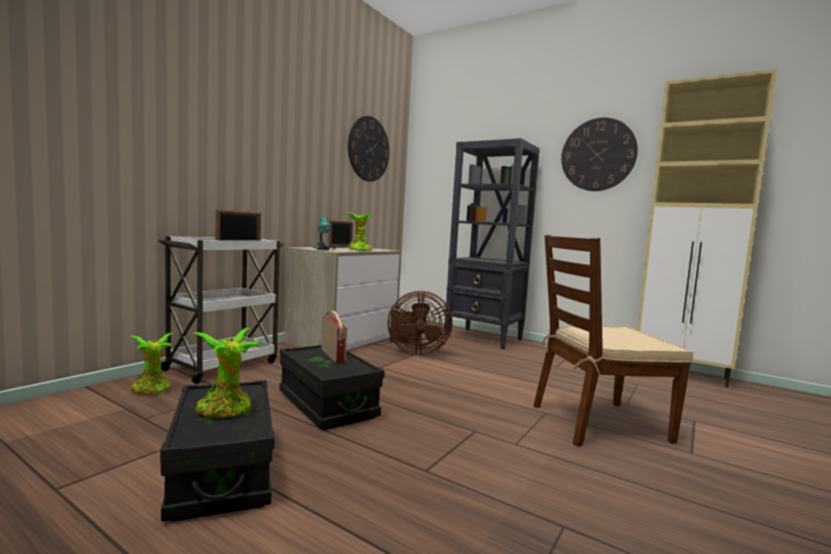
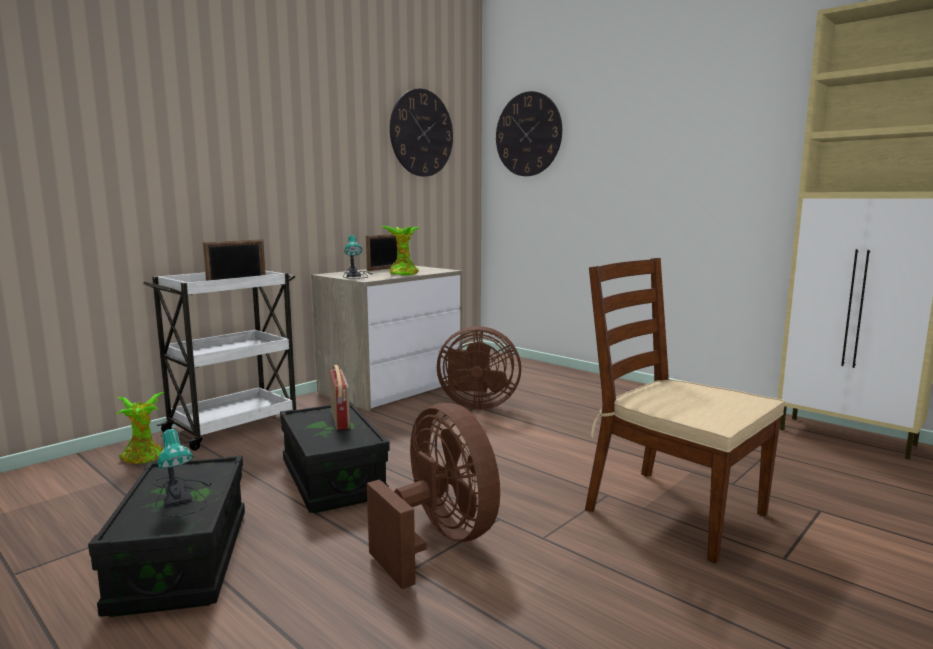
camera: 10 degrees right, 5 degrees up
(226, 411) = (179, 495): potted plant -> table lamp
(436, 448) = (439, 541): none -> brown fan
(484, 338) = (581, 382): black bookcase -> none
(597, 423) = (673, 511): brown chair -> brown chair turned 45 degrees clockwise
(598, 155) = (733, 121): wall clock -> wall clock (528, 134)

